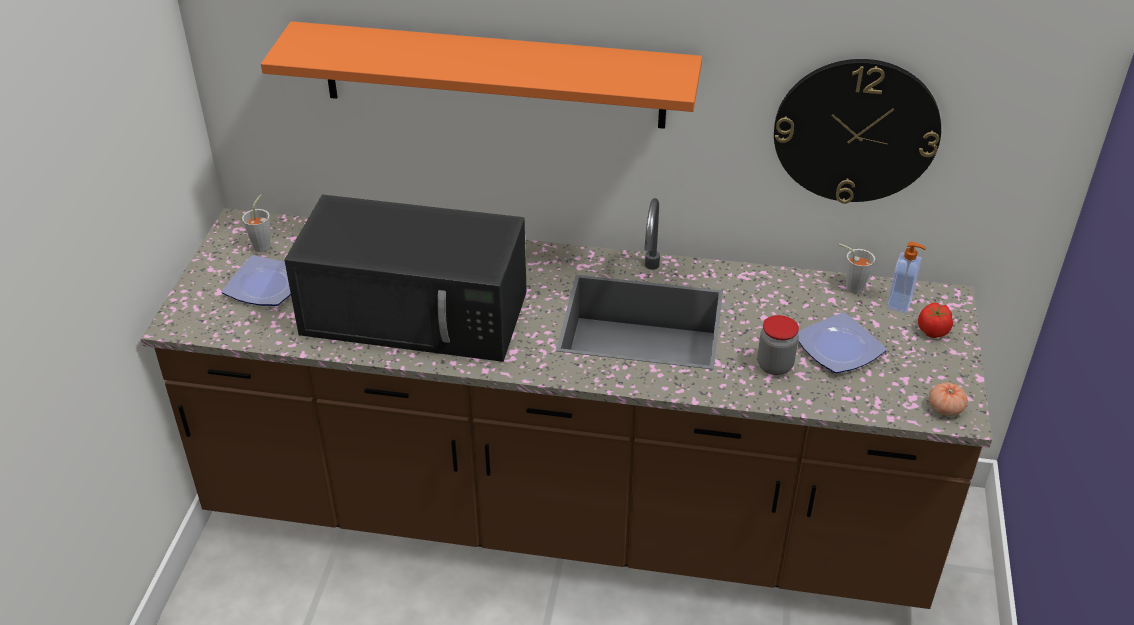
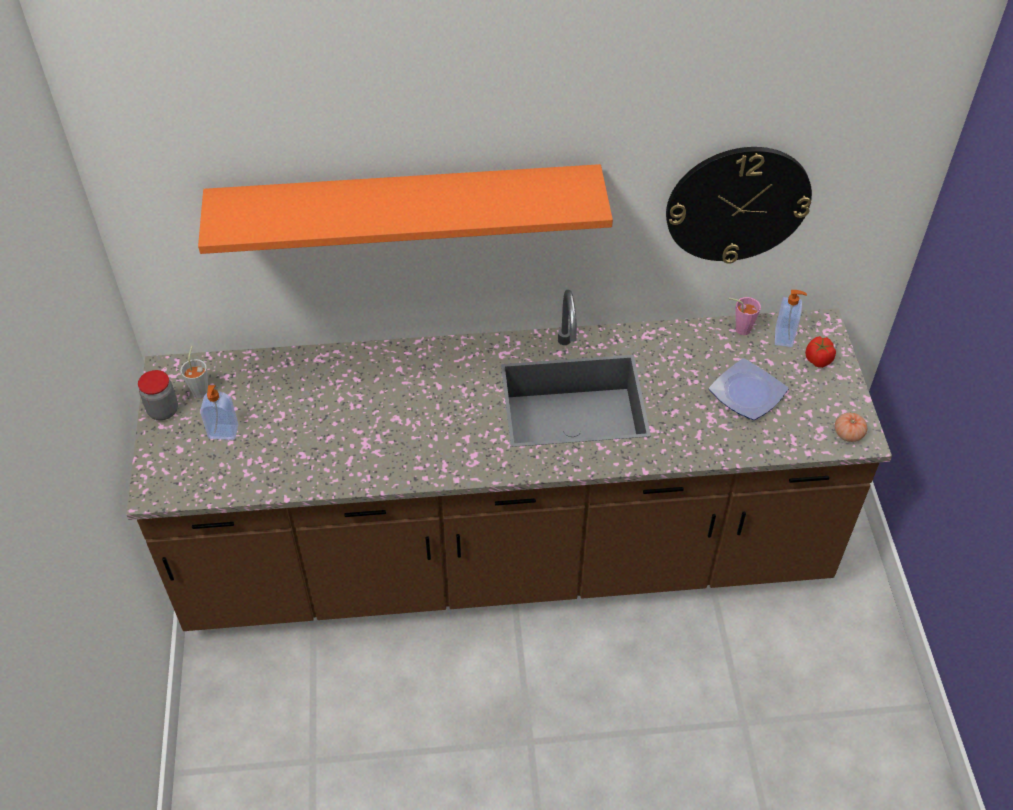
camera: 15 degrees left, 10 degrees up
(267, 285) = (223, 433): plate -> soap dispenser
(418, 312) = (374, 433): black microwave -> none
(774, 365) = (700, 422): jar -> jar (163, 410)
(850, 286) = (739, 328): grey cup -> pink cup

